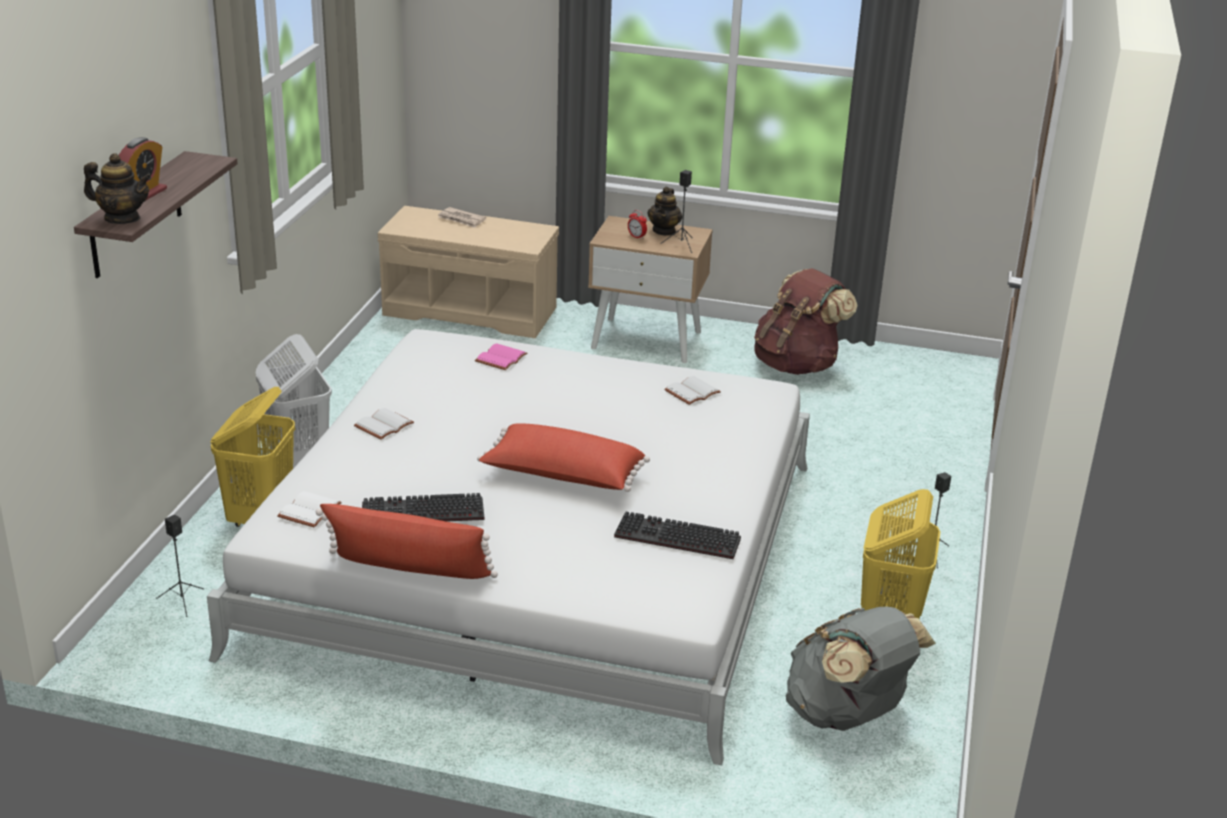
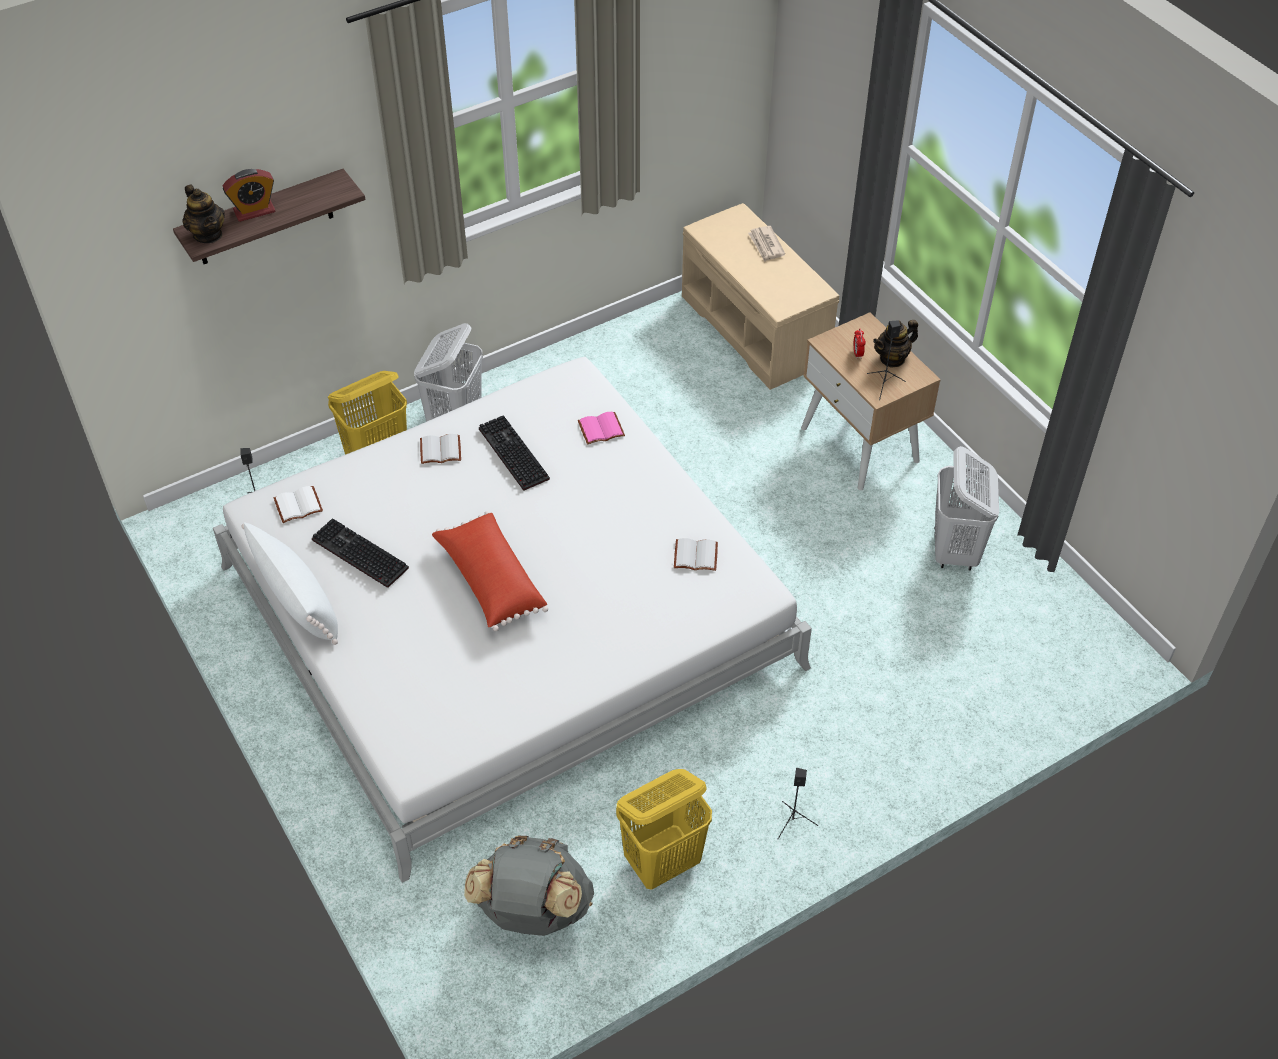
camera: 45 degrees right, 20 degrees up
(409, 569) = (297, 599): red pillow -> white pillow
(674, 539) = (489, 694): keyboard -> keyboard (511, 454)
(797, 365) = (955, 551): brown backpack -> white laundry basket

